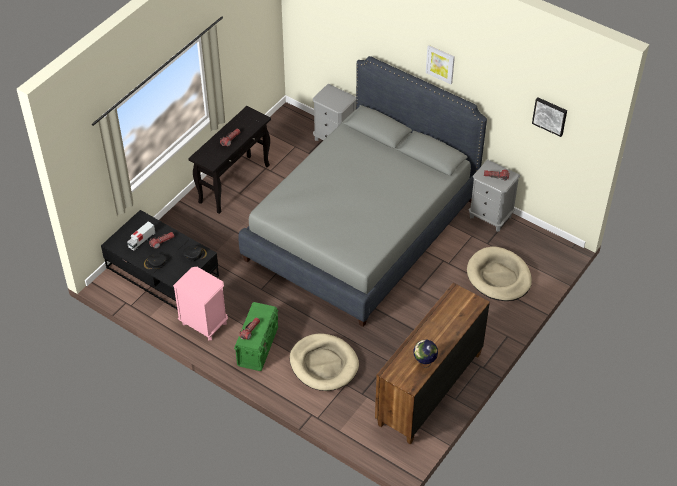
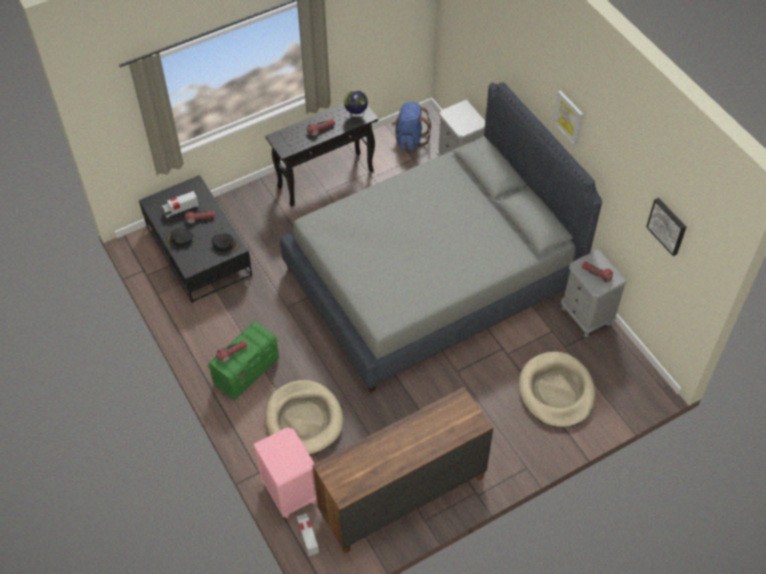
camera: 25 degrees right, 5 degrees up
(204, 324) = (207, 323): pink nightstand -> pink nightstand (289, 492)
(284, 133) = (409, 139): none -> blue backpack
(376, 444) = (307, 537): none -> toy truck
(424, 363) = (374, 473): globe -> globe (356, 115)

